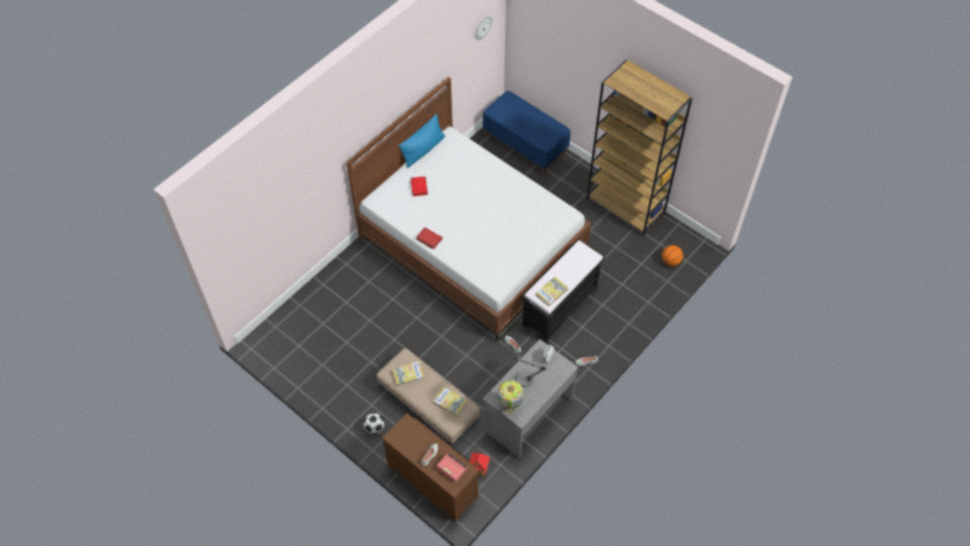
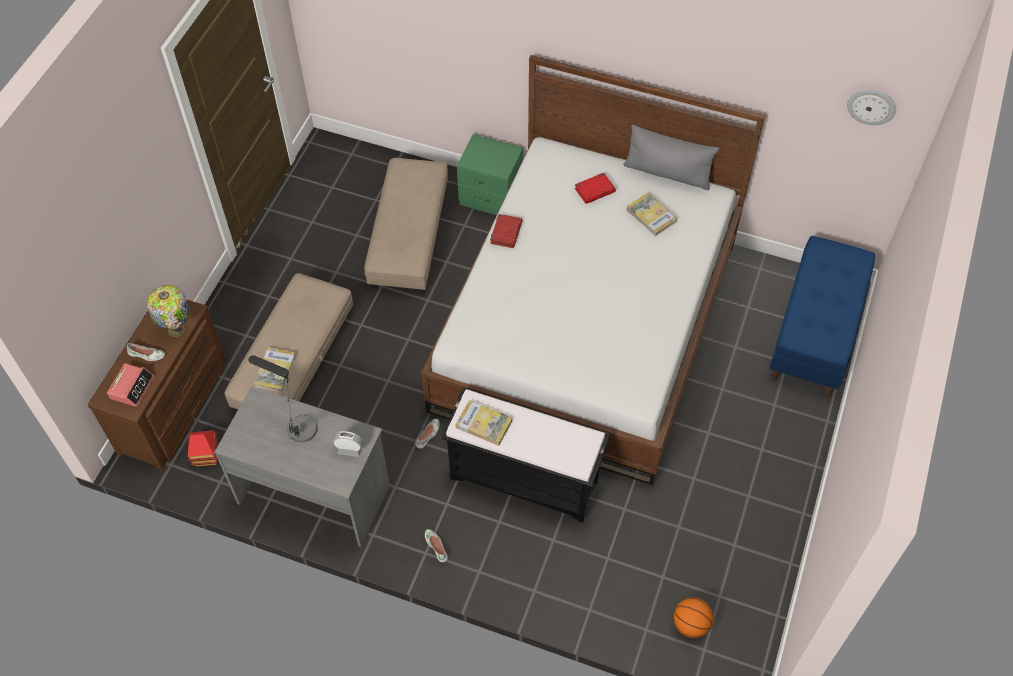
camera: 70 degrees right, 0 degrees up
(354, 260) = (491, 197): none -> green nightstand
(362, 313) = (409, 236): none -> beige ottoman
(374, 427) = (235, 311): football -> none
(408, 374) = (305, 307): book -> book (651, 216)
(423, 150) = (667, 173): blue pillow -> grey pillow
(510, 407) = (246, 425): table lamp -> table lamp (177, 330)
(626, 206) = (771, 519): brown bookcase -> none

